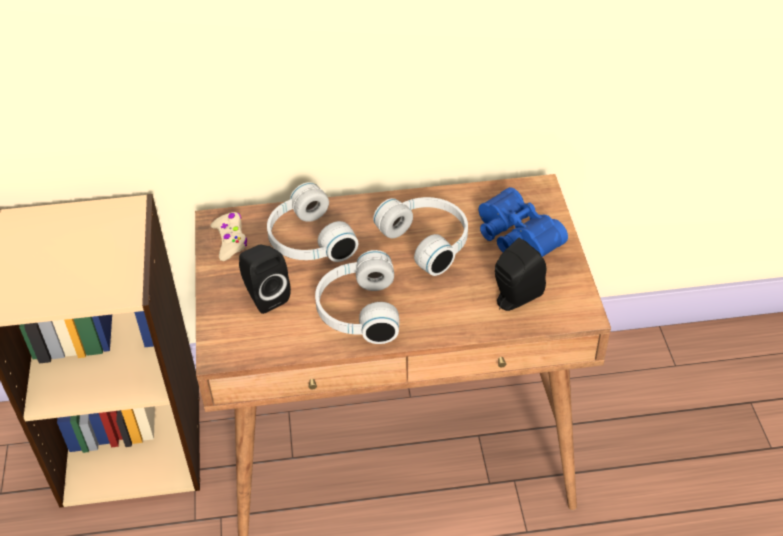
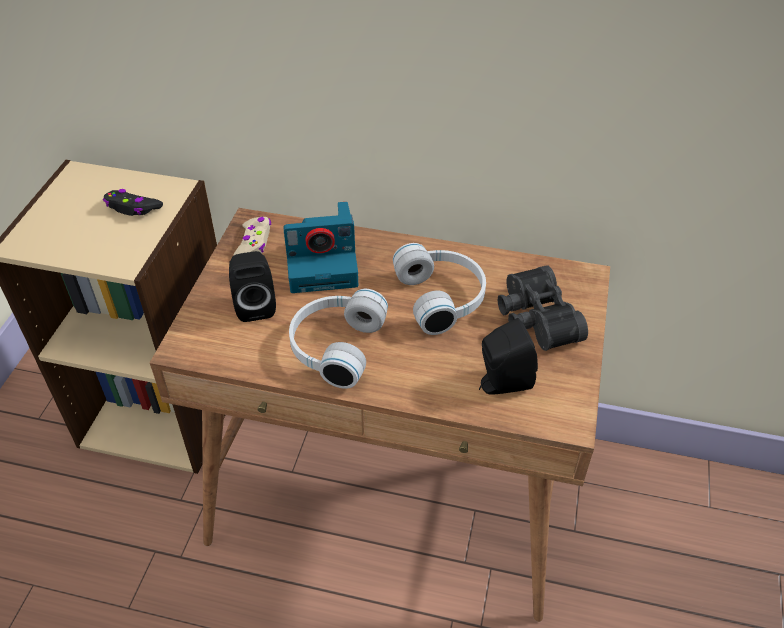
camera: 20 degrees right, 0 degrees up
(97, 238) = (132, 208): none -> black game controller
(307, 241) = (324, 264): white headphones -> camera
(514, 237) = (534, 319): blue binoculars -> black binoculars

